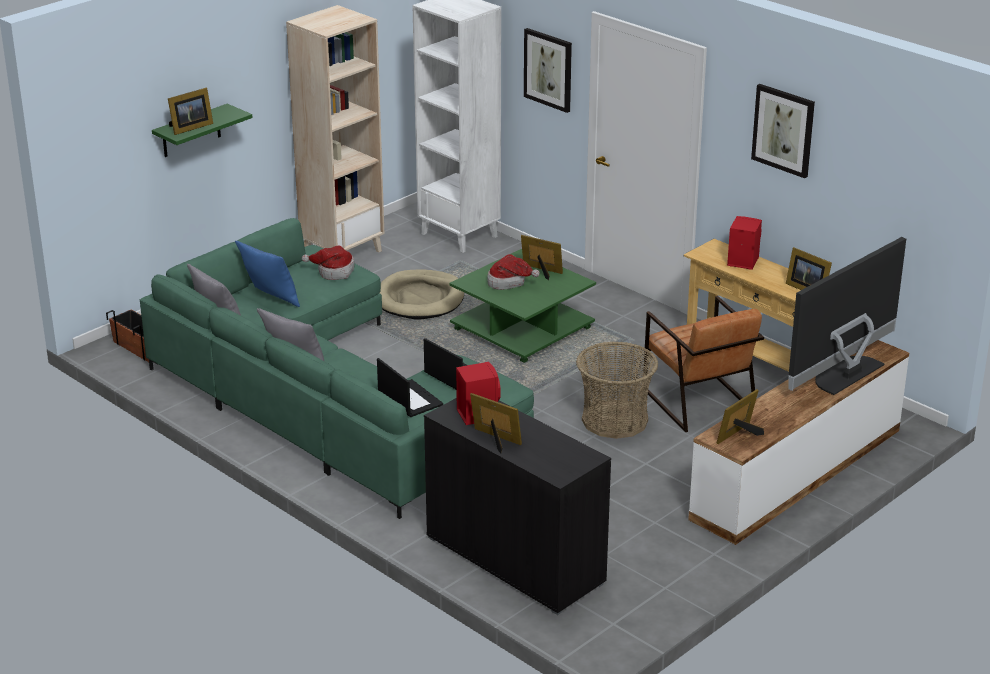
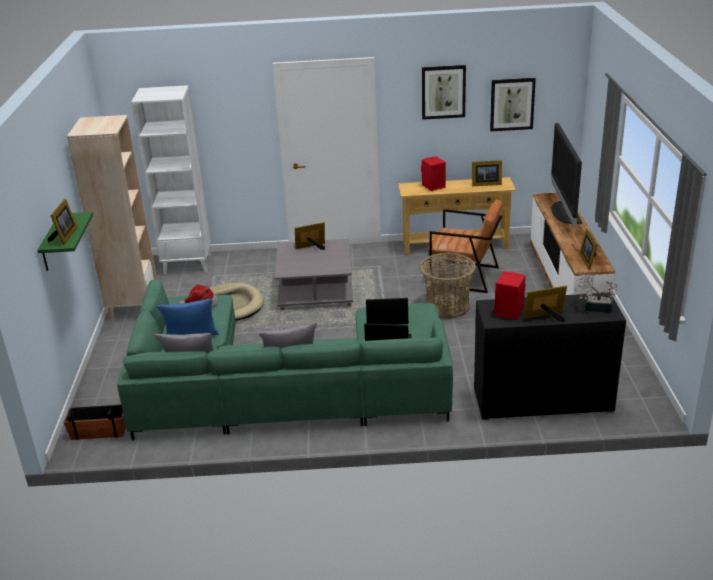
camera: 45 degrees left, 0 degrees up
(509, 282) = (307, 261): hat -> none
(520, 329) = (315, 291): green coffee table -> grey coffee table
(548, 69) = (237, 118): picture -> picture (512, 104)
(561, 459) = (594, 307): none -> potted plant

